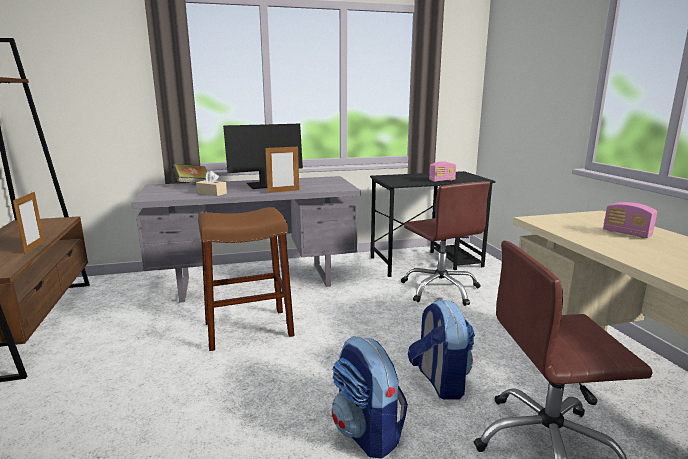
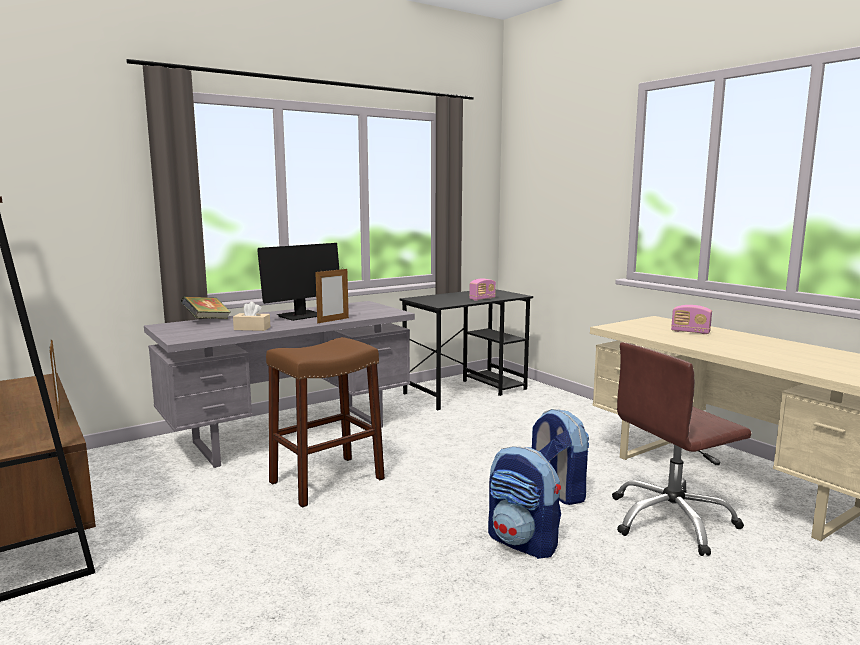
camera: 20 degrees left, 5 degrees down
(440, 289) = (500, 415): brown office chair -> none

